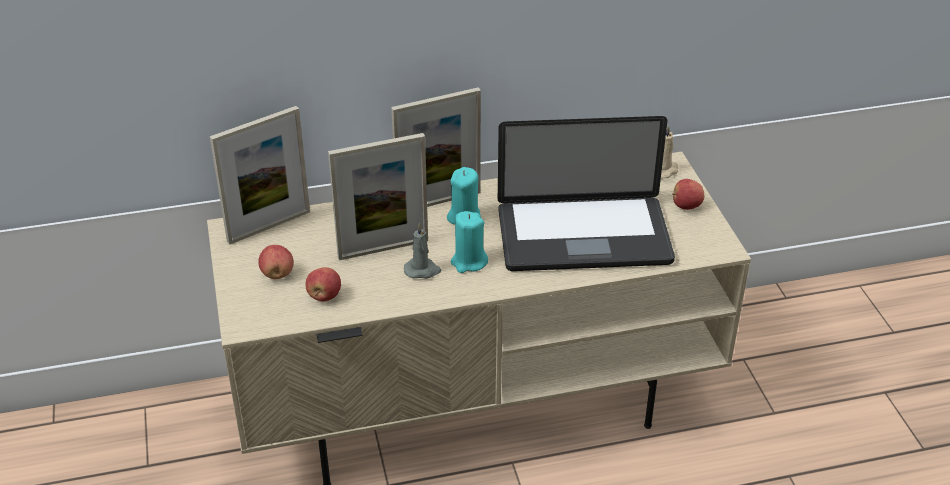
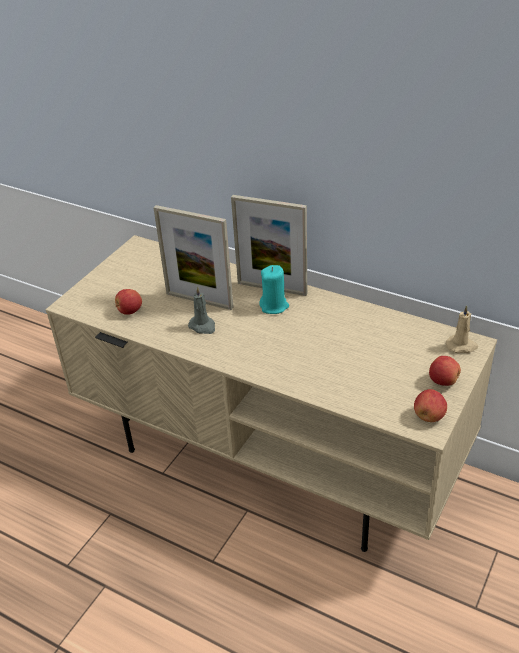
camera: 45 degrees right, 0 degrees up
(269, 226) = (158, 254): picture frame -> none
(277, 274) = (124, 284): apple -> apple (429, 416)
(469, 262) = (237, 336): turquoise candle -> none
(583, 236) = (334, 361): laptop -> none

